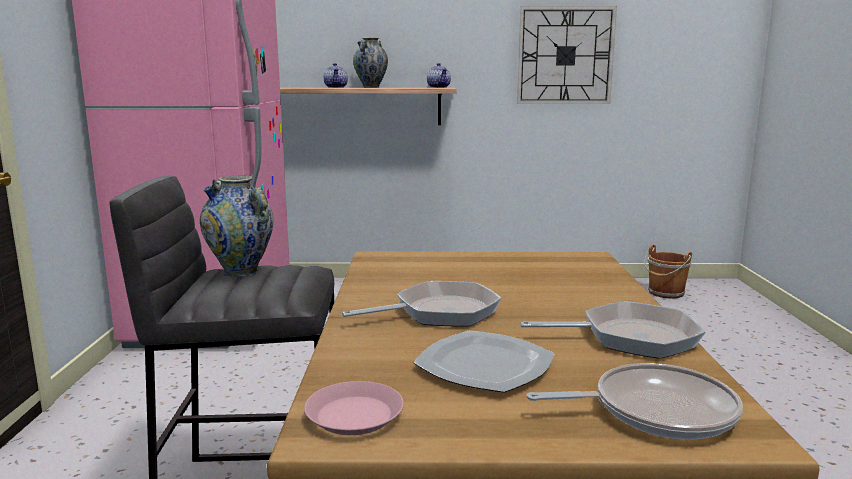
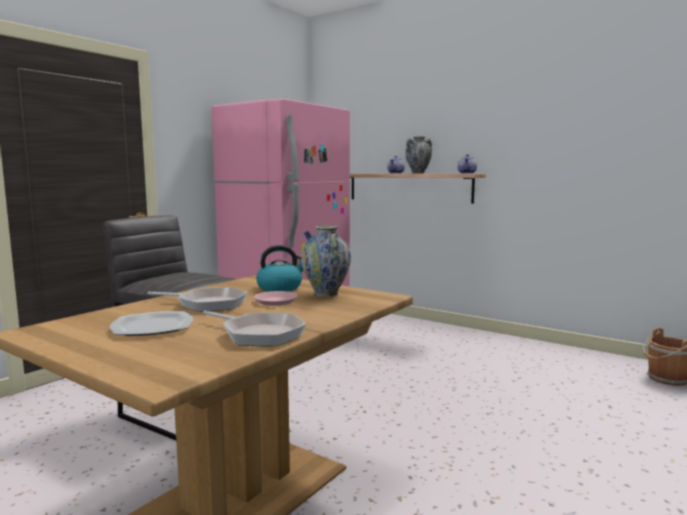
camera: 35 degrees right, 5 degrees down
(241, 272) = (181, 273): vase -> vase (326, 294)
(354, 416) = (52, 329): pink plate -> pink plate (275, 301)
(449, 269) = (280, 288): none -> kettle
(565, 56) = (582, 146): wall clock -> none
(655, 411) = (157, 361): frying pan -> none

